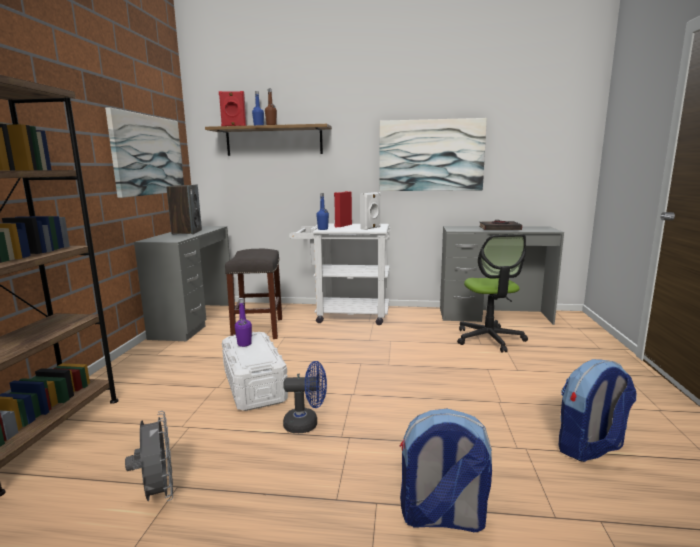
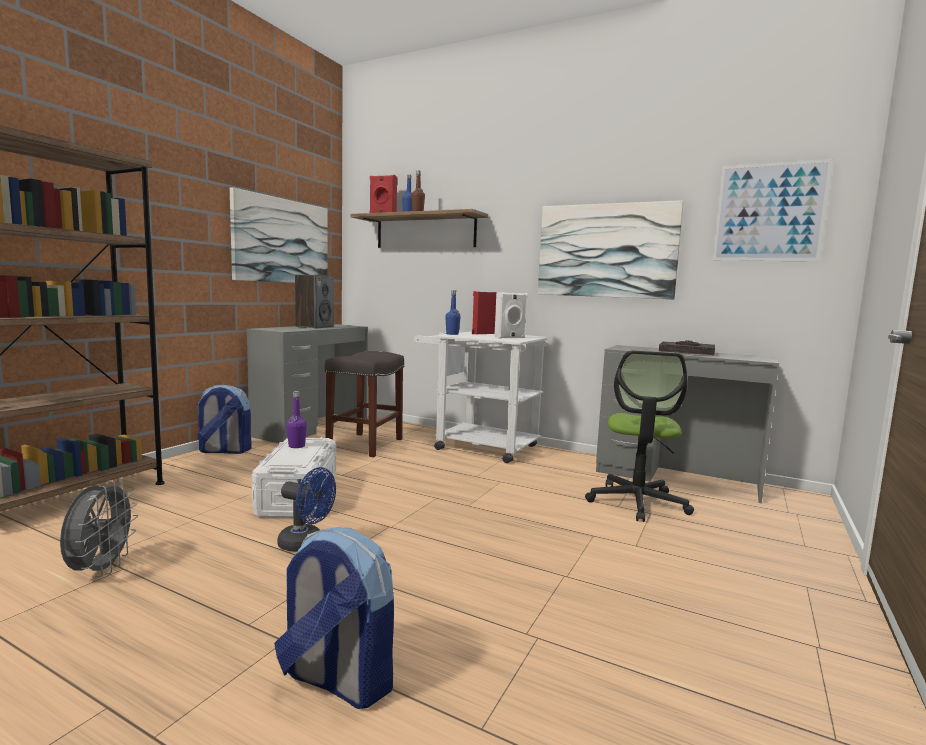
camera: 20 degrees right, 5 degrees down
(543, 127) = (769, 212): none -> picture
(590, 448) = (634, 664): backpack -> backpack (224, 451)

